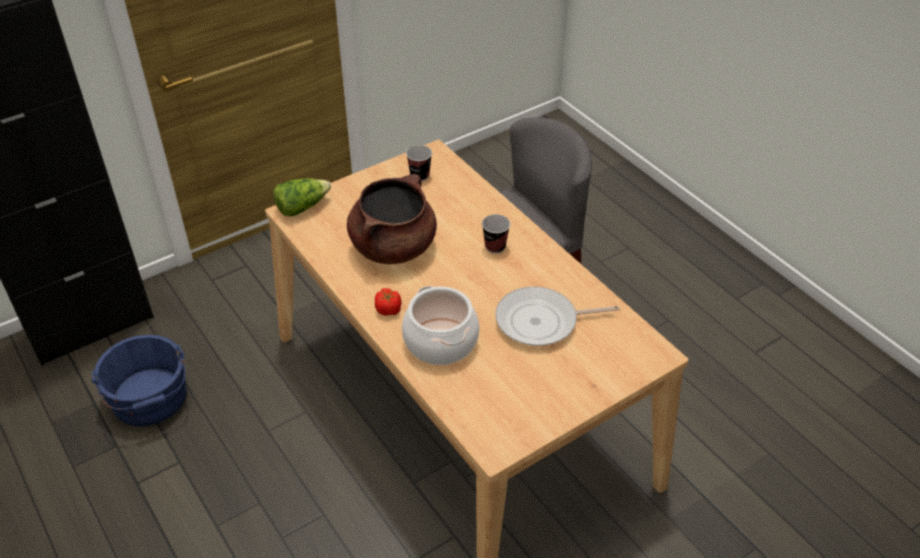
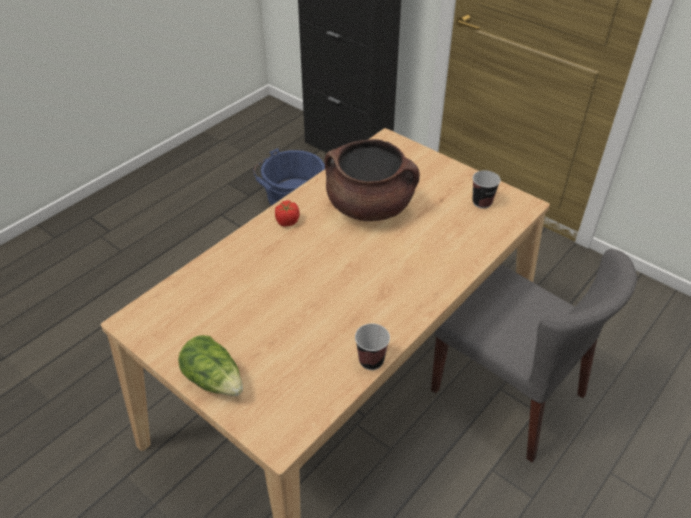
camera: 75 degrees right, 0 degrees up
(302, 207) = (397, 145): lettuce -> lettuce (215, 379)
(441, 342) = (256, 262): cooking pot -> none
(495, 247) = (401, 275): cup -> cup (371, 360)
(541, 322) = (302, 329): frying pan -> none

